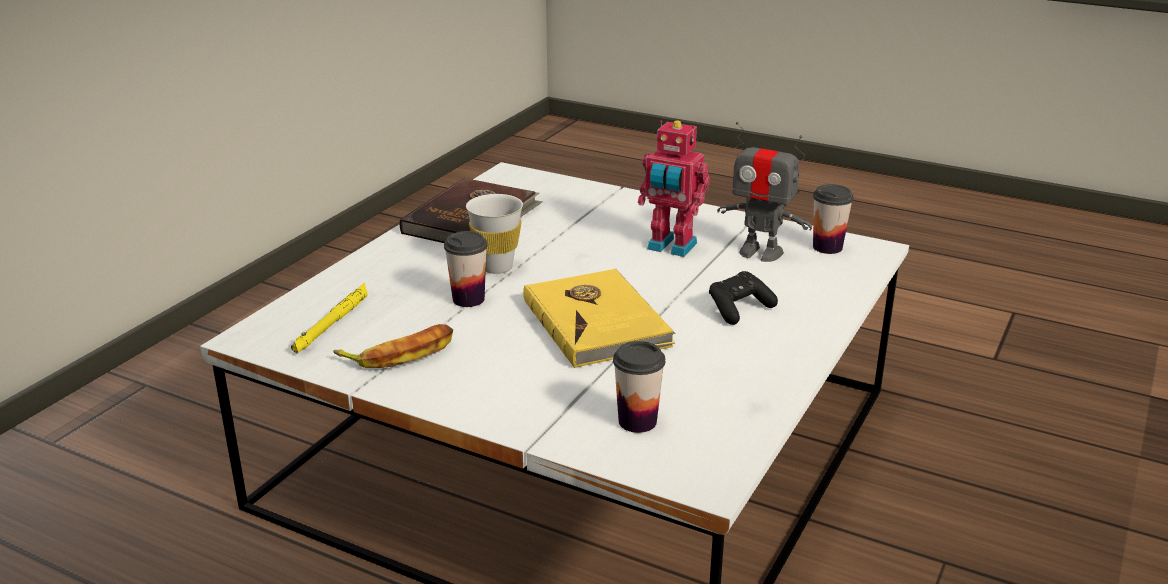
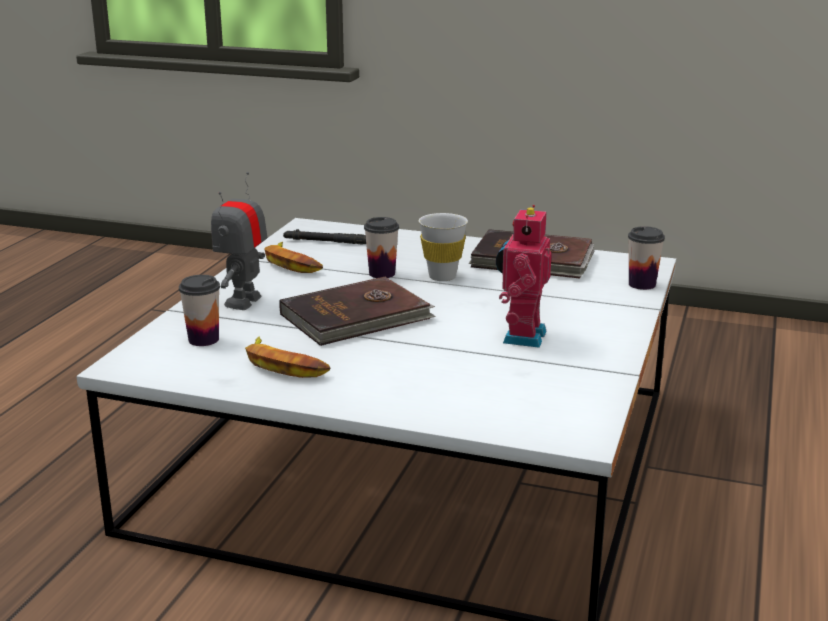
camera: 80 degrees right, 5 degrees down
(333, 322) = (333, 242): yellow flashlight -> black flashlight
(598, 322) = (357, 317): yellow book -> brown book
(720, 370) = (285, 365): none -> banana
(739, 309) = (400, 370): black game controller -> none
(760, 252) = (533, 377): toy robot -> toy robot (243, 302)
(827, 247) = (569, 412): cup -> cup (642, 284)

